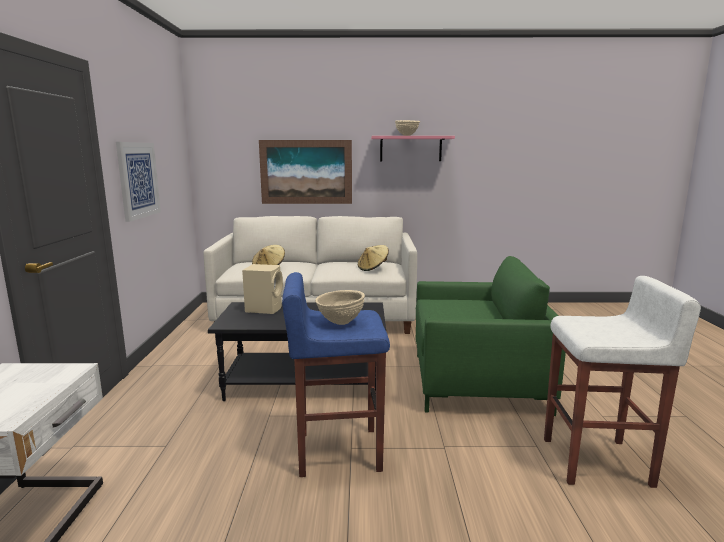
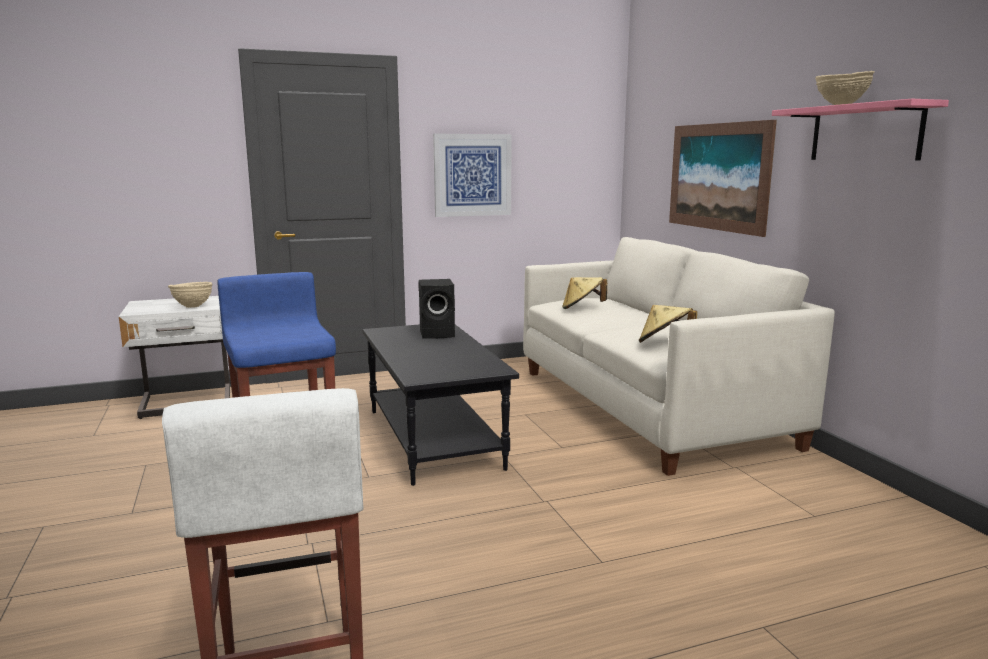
camera: 70 degrees right, 0 degrees up
(264, 309) = (438, 334): beige speaker -> black speaker
(340, 323) = (275, 331): beige bowl -> beige bowl (193, 307)
(477, 382) = (520, 554): green armchair -> none

